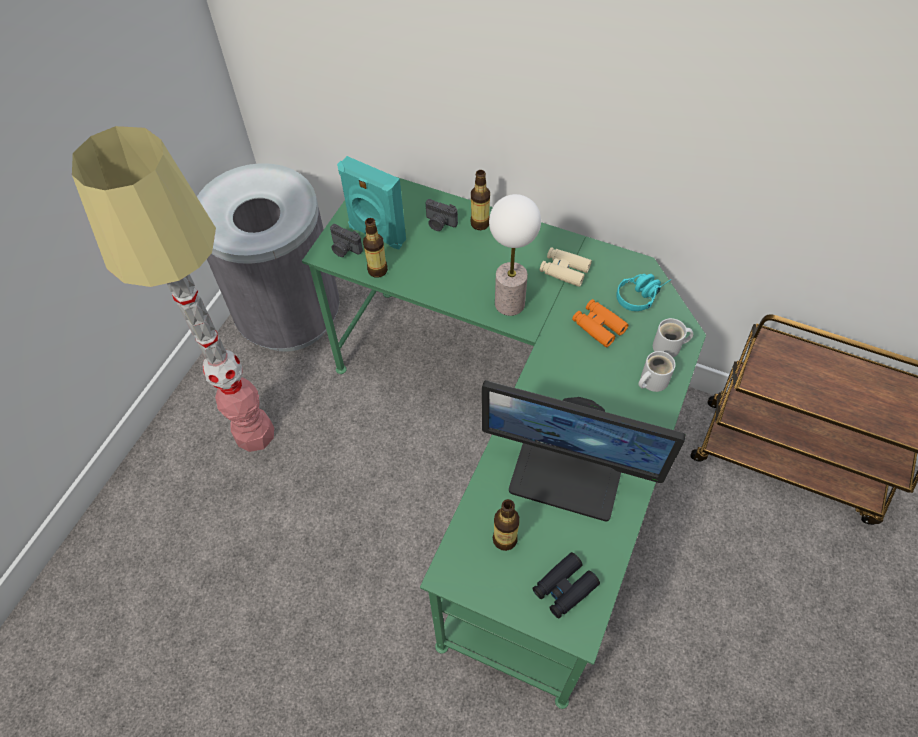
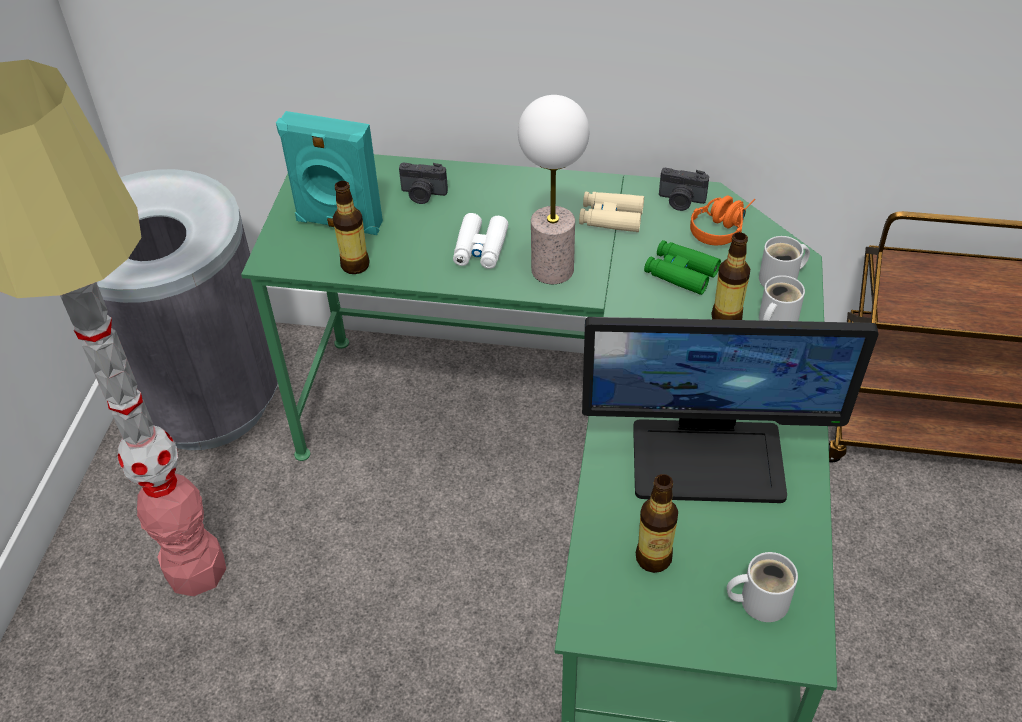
camera: 15 degrees left, 10 degrees down
(344, 249) = (299, 249): camera -> camera (681, 201)
(465, 275) = (480, 248): none -> white binoculars
(480, 223) = (478, 185): bottle -> bottle (726, 318)
(564, 588) = (759, 600): black binoculars -> white mug
(598, 326) = (680, 273): orange binoculars -> green binoculars
(641, 294) = (722, 226): turquoise headphones -> orange headphones

